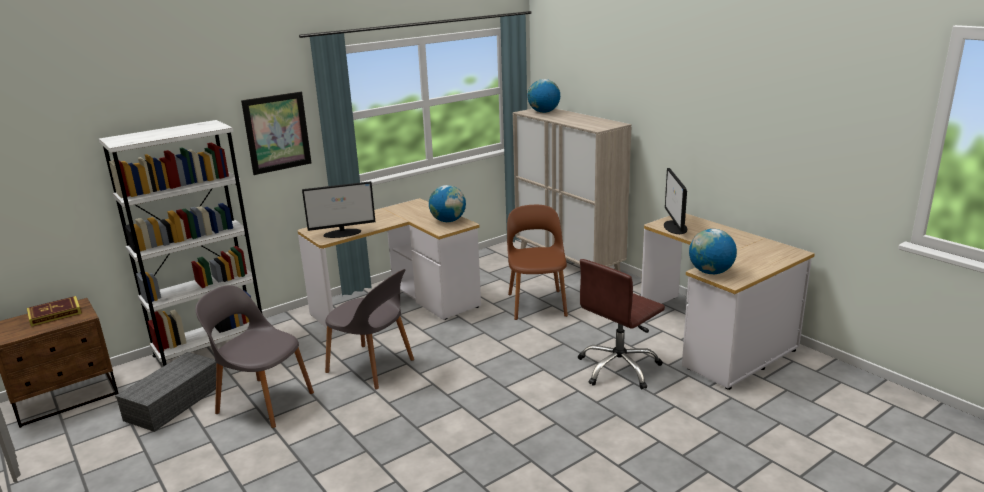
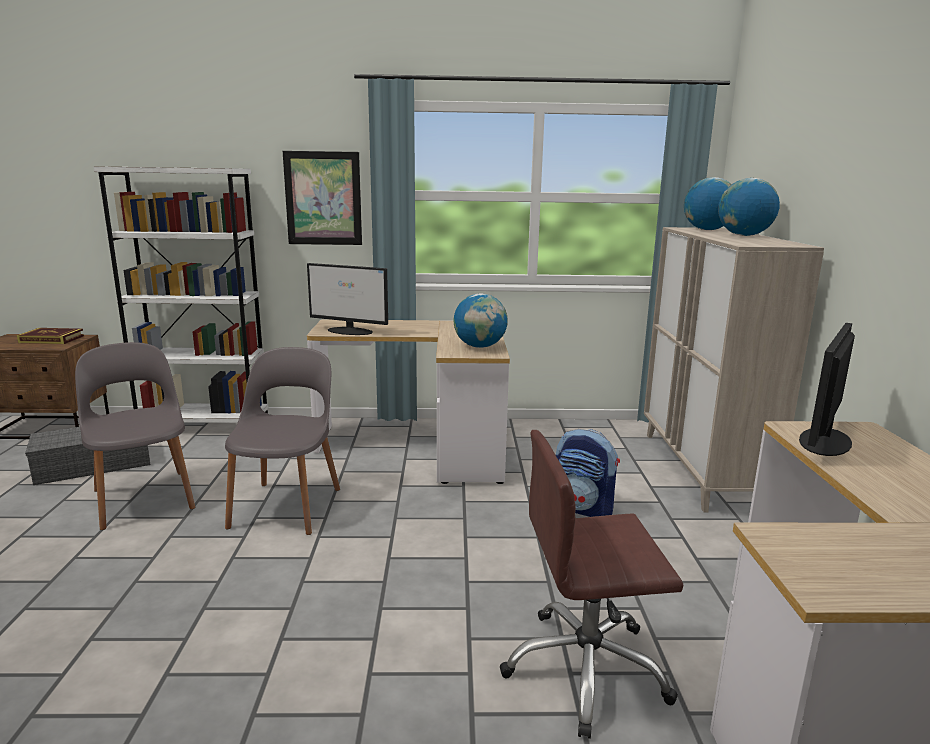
camera: 35 degrees right, 5 degrees down
(372, 367) = (287, 506): grey chair -> grey chair turned 150 degrees counterclockwise
(537, 304) = (583, 508): brown chair -> backpack
(710, 272) = (791, 545): globe -> globe (744, 235)

